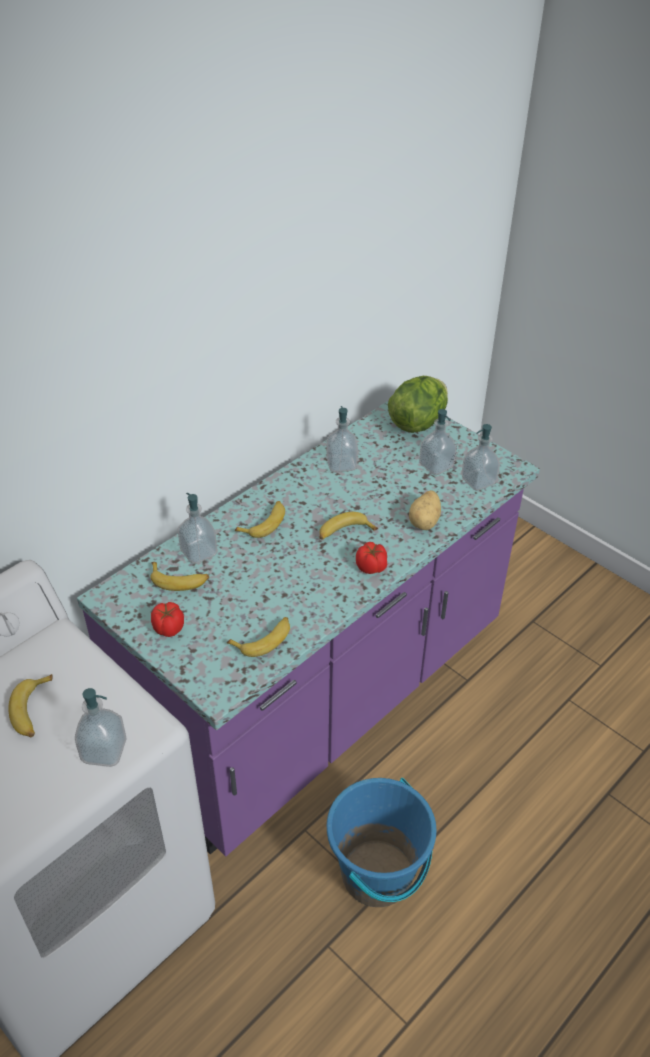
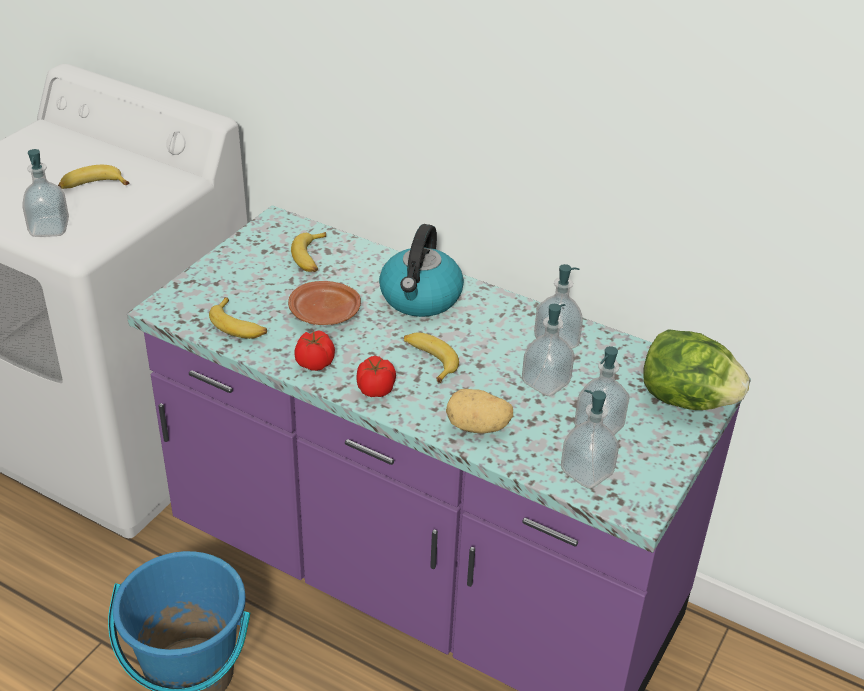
camera: 75 degrees right, 5 degrees down
(169, 629) = (241, 264): tomato -> tomato (314, 363)
(199, 552) = (356, 262): soap dispenser -> soap dispenser (545, 383)
(264, 523) = (420, 298): banana -> kettle
(266, 582) = (325, 314): none -> brown plate

